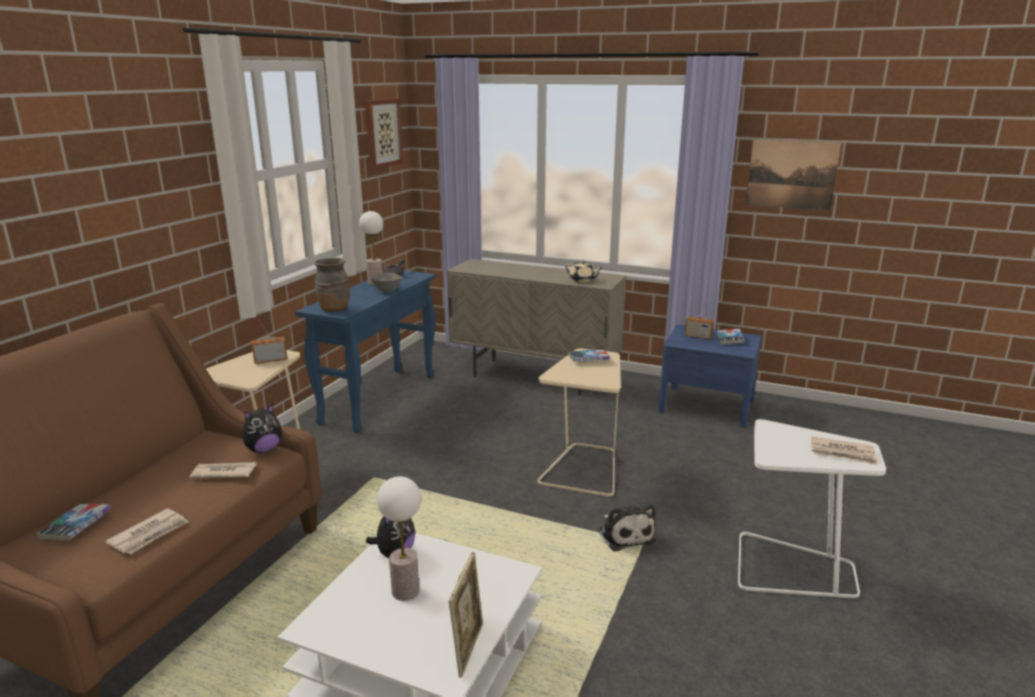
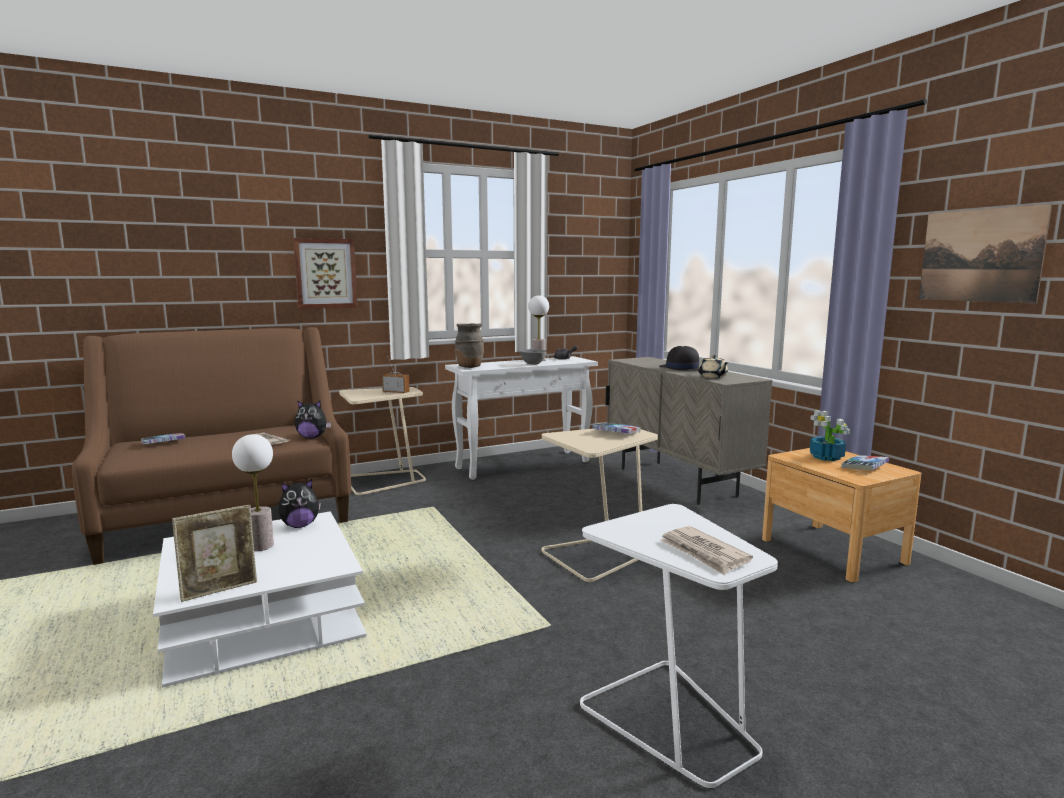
camera: 40 degrees right, 10 degrees down
(150, 534) = (177, 454): newspaper -> none
(379, 398) = (524, 464): blue console table -> white console table
(382, 133) = (590, 238): picture -> picture (325, 273)
(536, 272) = (682, 368): none -> black hat
(624, 534) = (547, 613): plush toy -> none
(698, 336) = (827, 457): radio -> potted plant
(706, 406) = (832, 551): blue nightstand -> brown nightstand

